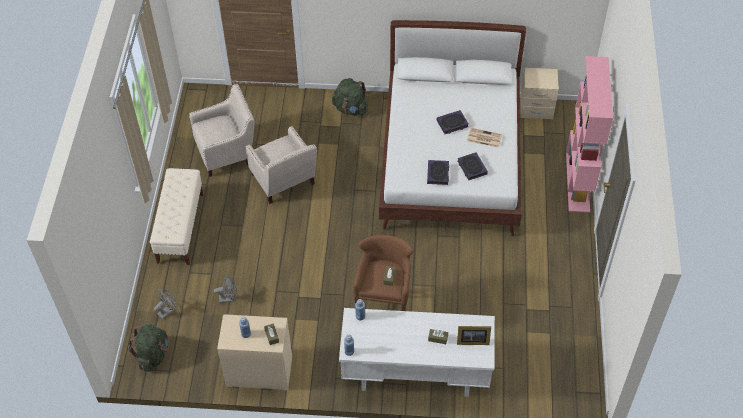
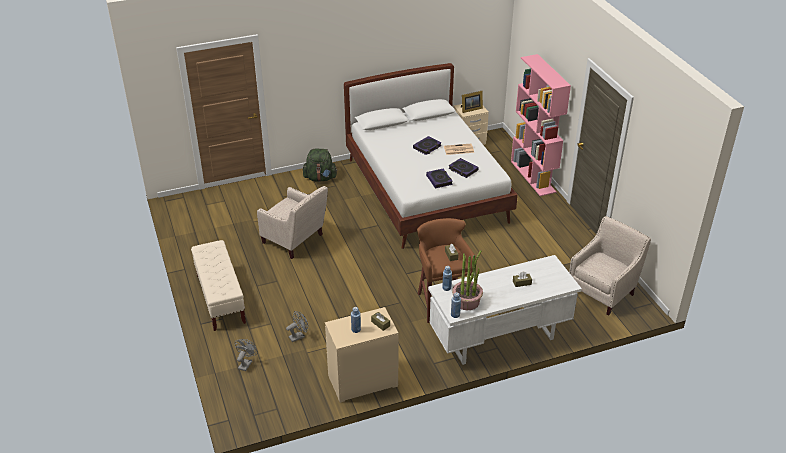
camera: 25 degrees left, 15 degrees down
(153, 355) = (253, 401): green backpack -> none
(227, 152) = (230, 234): beige armchair -> beige armchair (603, 291)
(370, 340) = (467, 301): none -> potted plant
(471, 340) = (550, 276): picture frame -> picture frame (470, 109)

